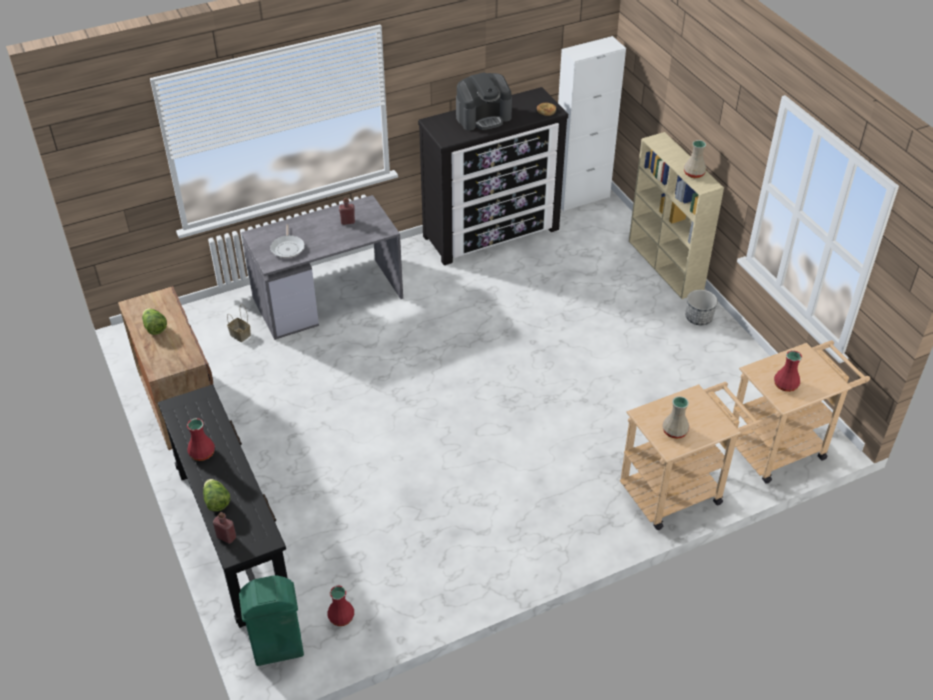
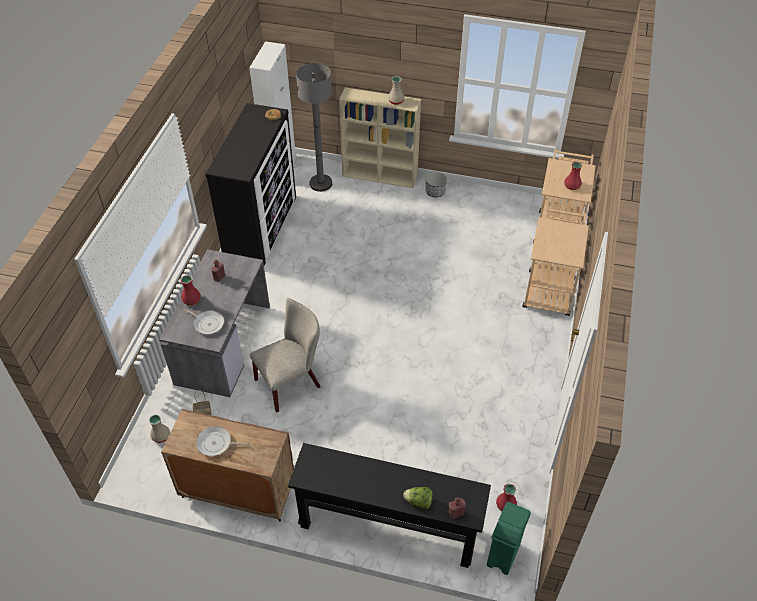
camera: 50 degrees left, 5 degrees up
(155, 328) = (216, 443): lettuce -> frying pan
(202, 454) = (366, 485): red vase -> red vase (192, 300)
(332, 367) = (291, 382): none -> beige chair
(483, 117) = (243, 144): coffee machine -> none
(598, 234) = (321, 183): none -> grey floor lamp
(675, 432) = (565, 249): beige vase -> beige vase (161, 436)

